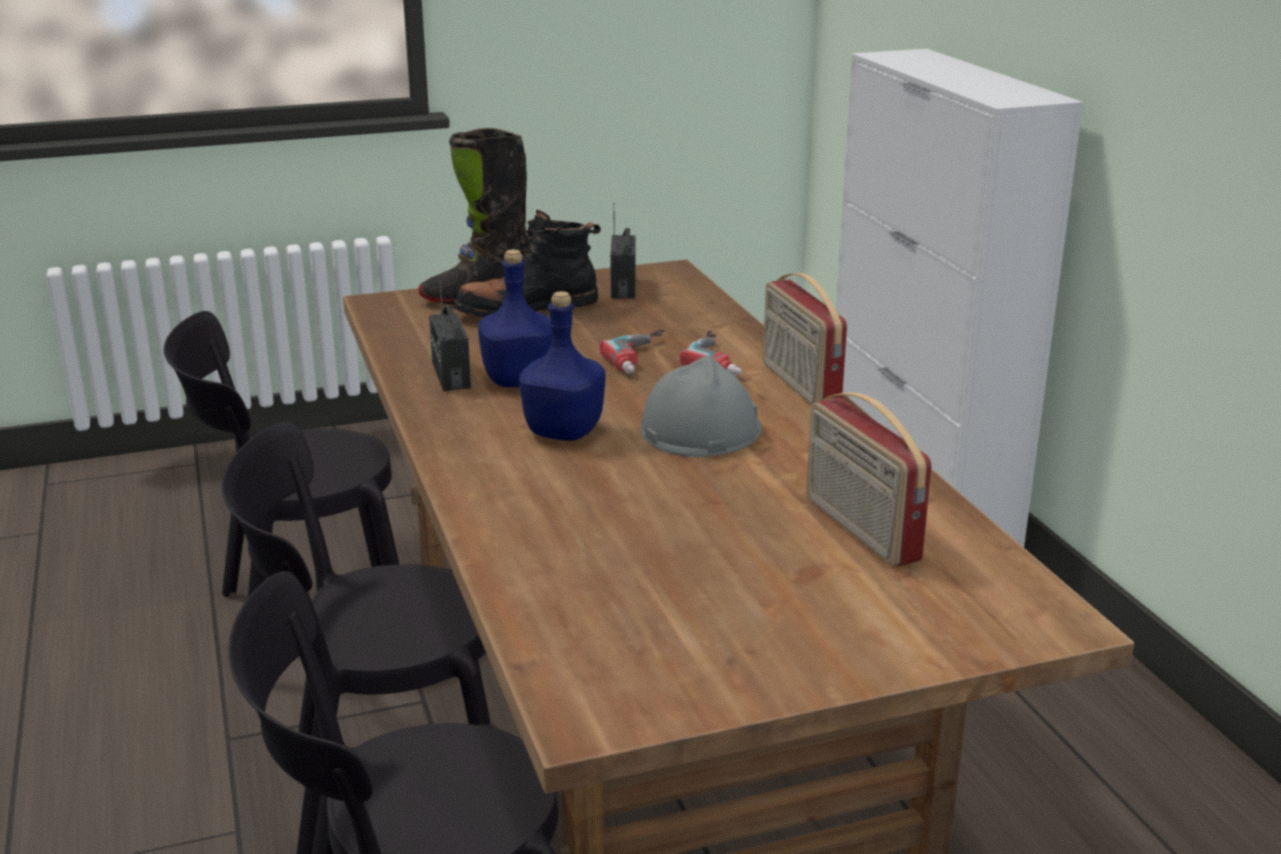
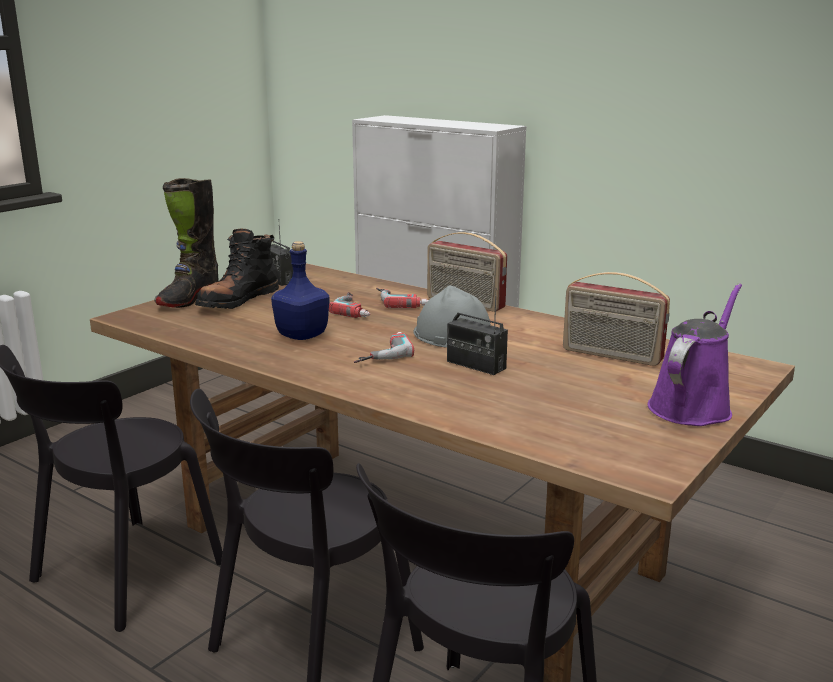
camera: 35 degrees left, 5 degrees down
(450, 375) = (253, 342): radio -> radio (476, 365)
(563, 432) = (380, 353): blue bottle -> power drill
(830, 647) = (692, 406): none -> purple watering can

